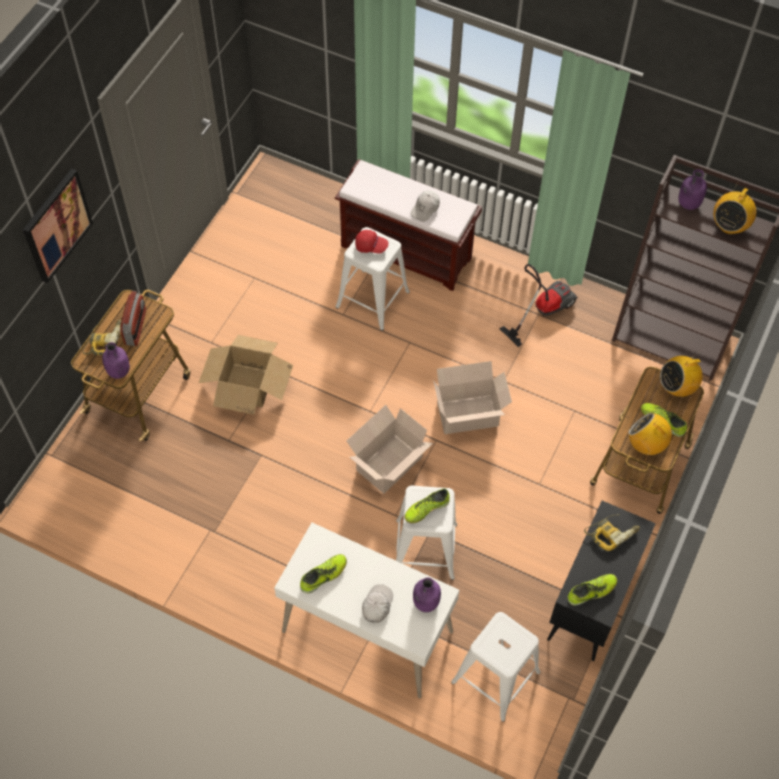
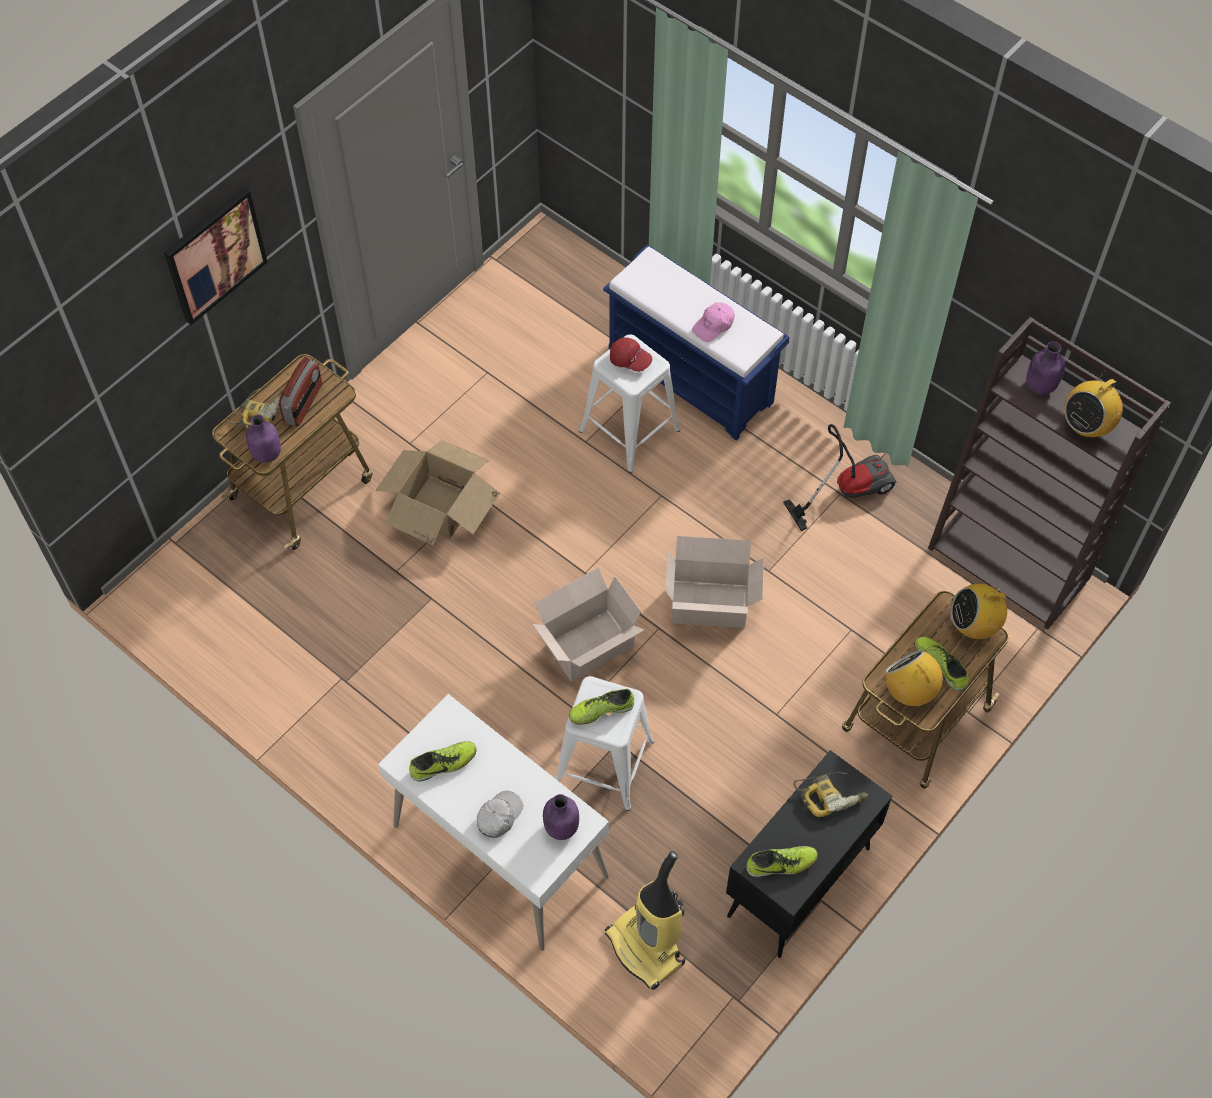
camera: 15 degrees right, 0 degrees up
(407, 252) = (692, 378): brown bench -> blue bench
(425, 208) = (713, 325): white cap -> pink cap
(496, 677) = (646, 948): white stool -> vacuum cleaner

